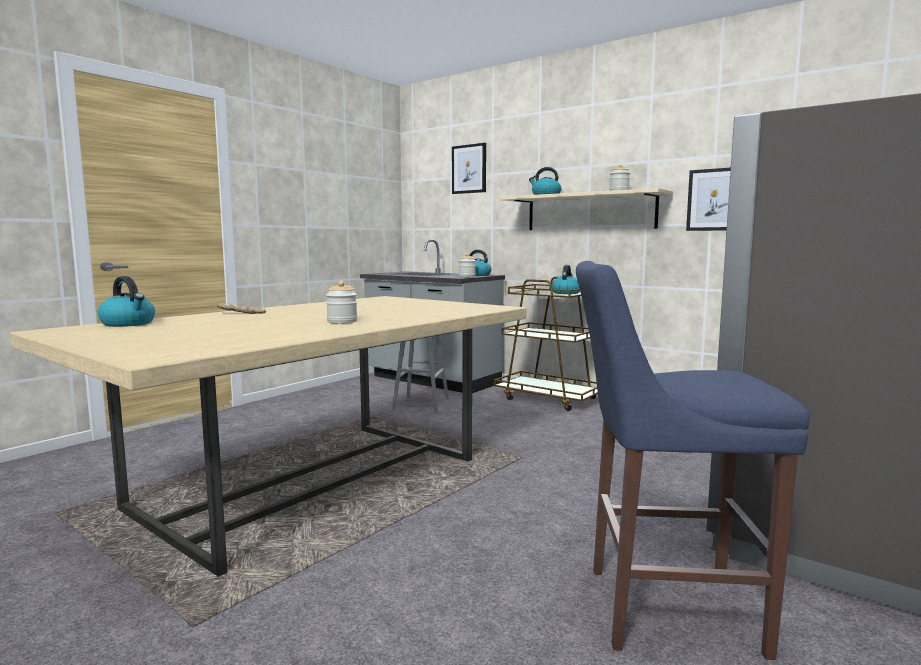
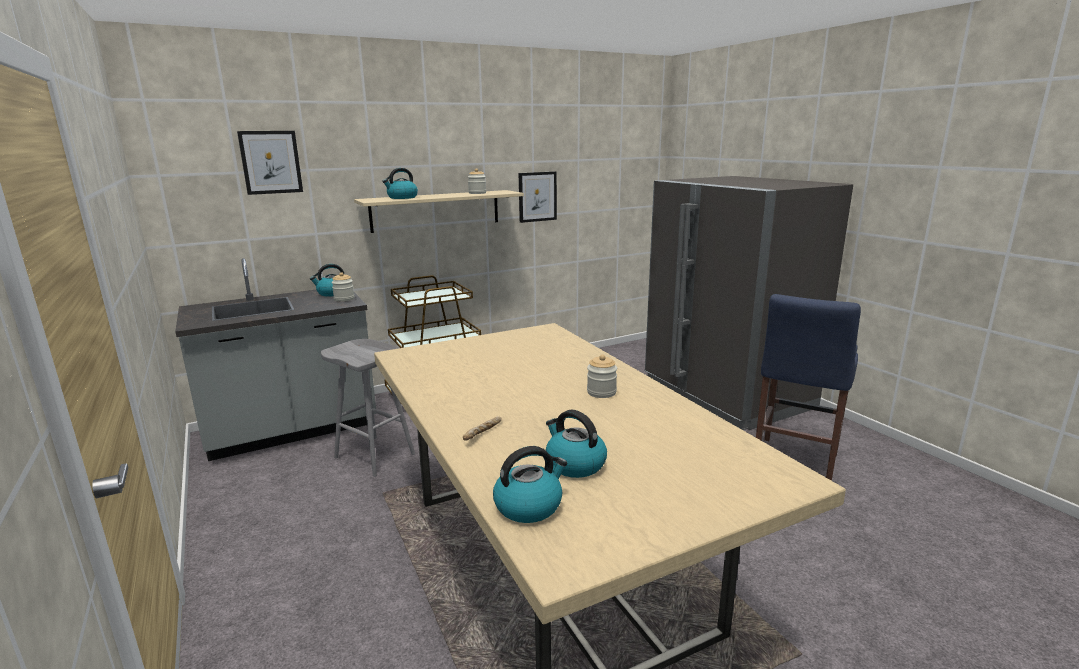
camera: 65 degrees left, 10 degrees up
(566, 293) = (443, 293): kettle -> kettle (574, 464)

